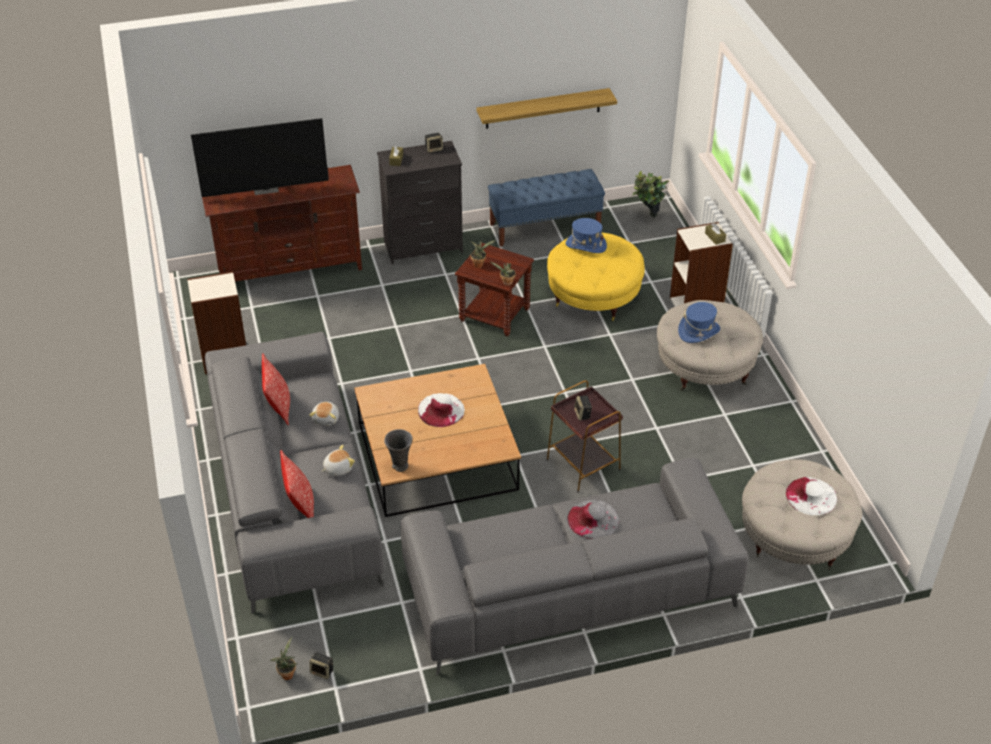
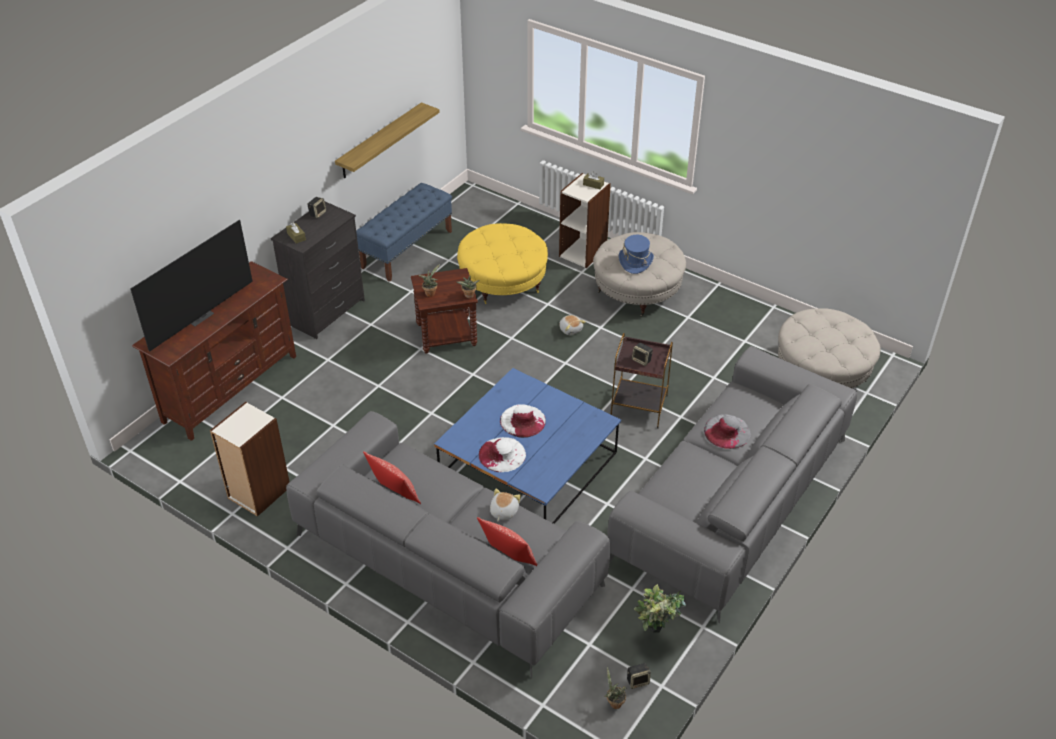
camera: 40 degrees left, 0 degrees up
(326, 419) = (446, 479): plush toy -> plush toy (571, 329)
(400, 466) = (544, 481): grey vase -> none
(437, 455) = (528, 464): brown coffee table -> blue coffee table
(586, 245) = (484, 241): blue hat -> none
(647, 220) = (477, 208): potted plant -> potted plant (655, 640)
(811, 496) = (833, 332): white hat -> white hat (502, 454)

